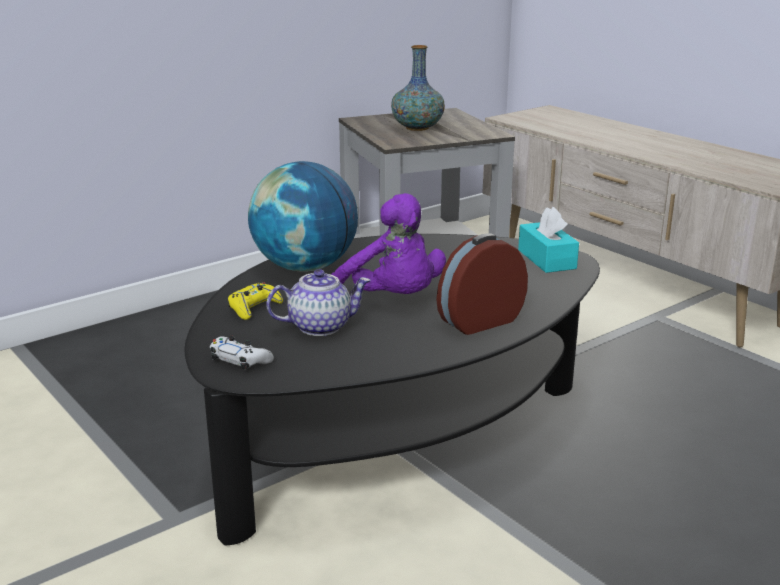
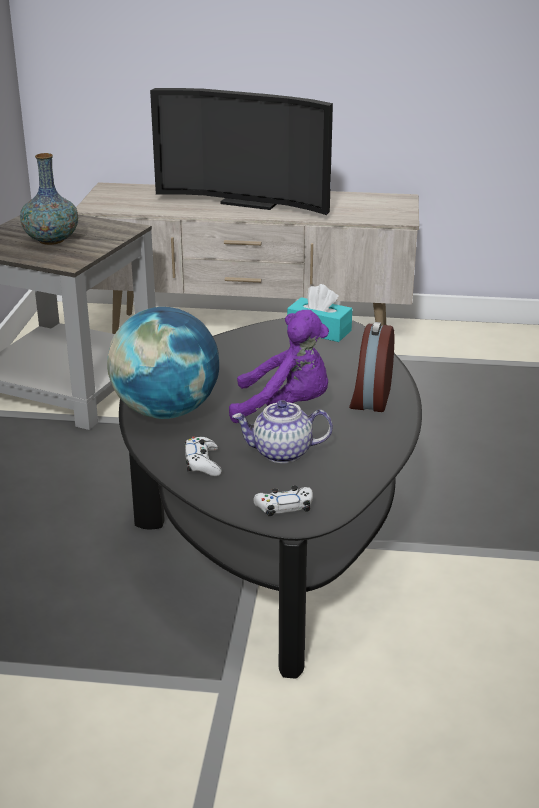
camera: 45 degrees left, 5 degrees up
(254, 307) = (202, 463): yellow game controller -> white game controller
(320, 326) = (281, 453): teapot -> teapot turned 120 degrees counterclockwise
(648, 143) = (249, 202): none -> television

